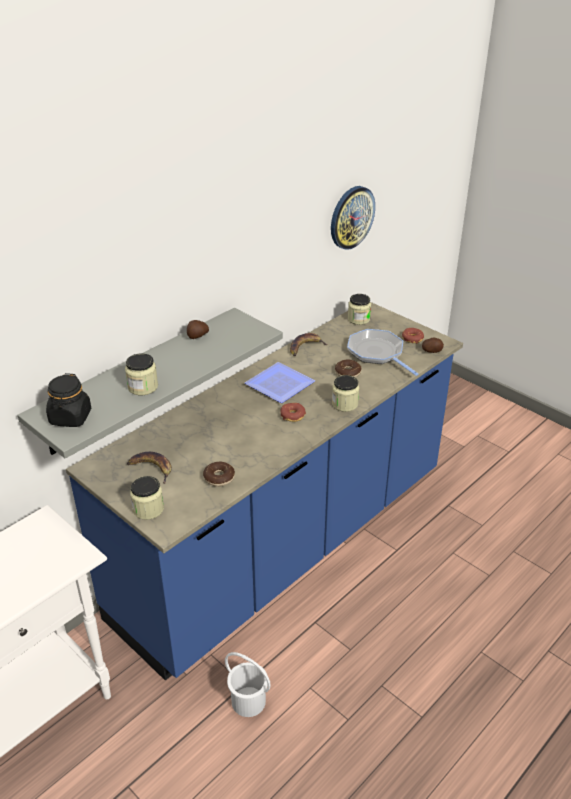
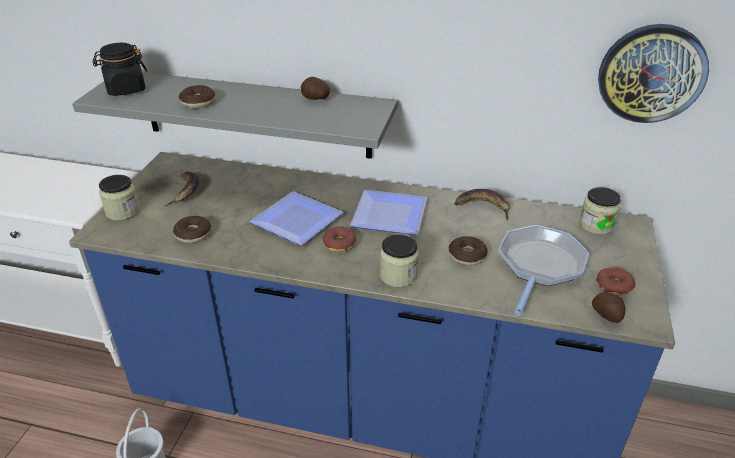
camera: 60 degrees right, 0 degrees up
(143, 387) = (198, 102): jar -> donut
(248, 426) = (293, 221): none -> plate

